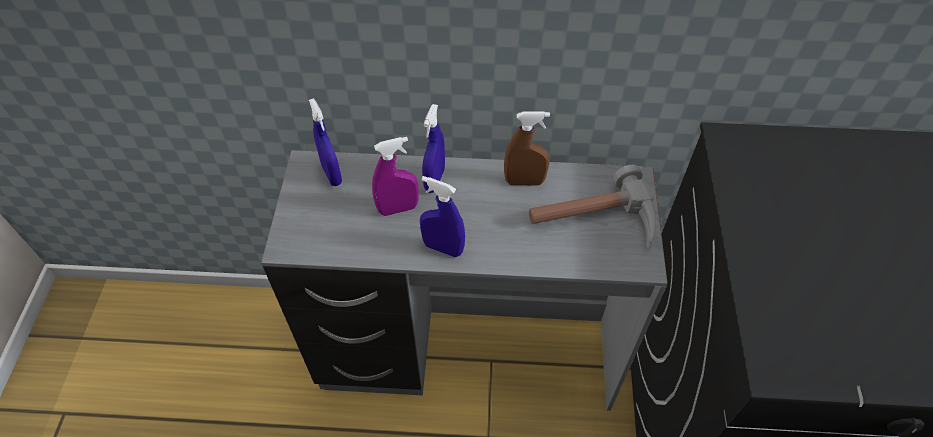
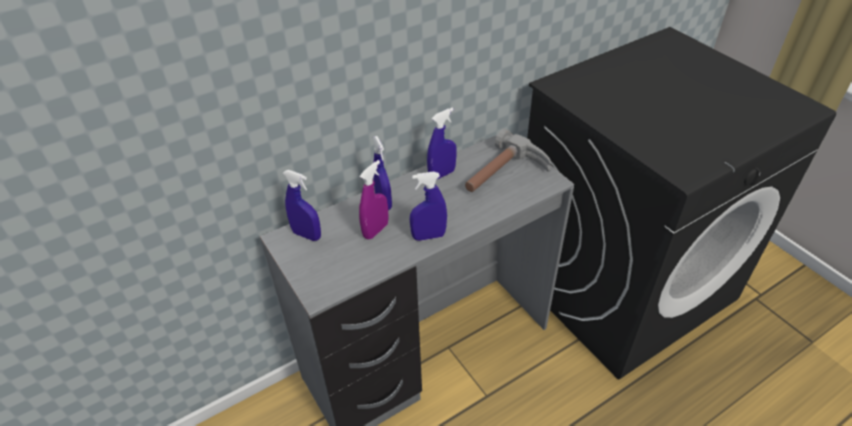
camera: 35 degrees left, 10 degrees down
(524, 181) = (442, 174): brown spray bottle -> blue spray bottle

